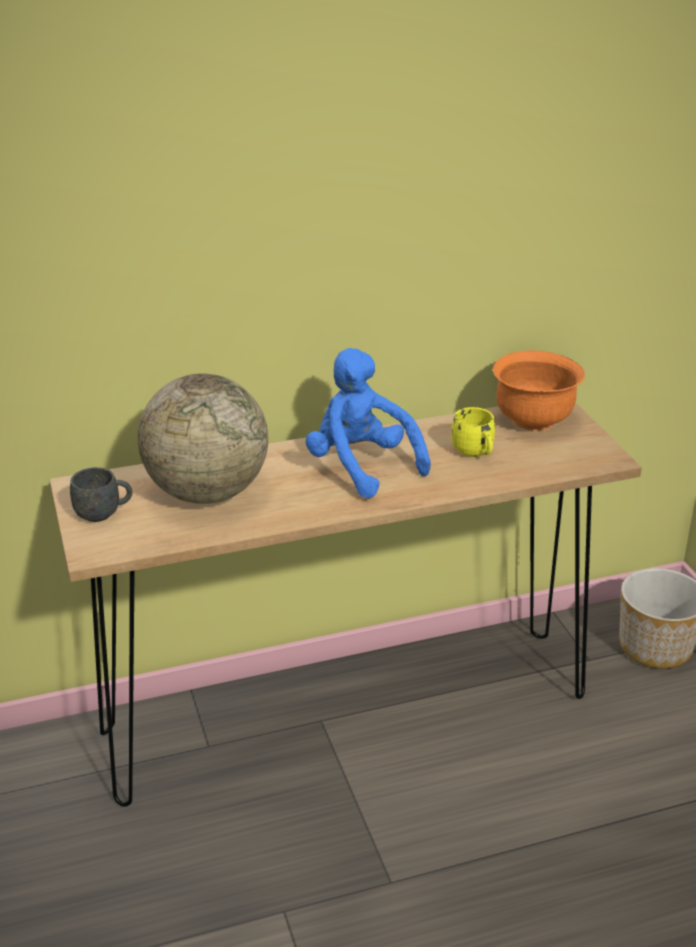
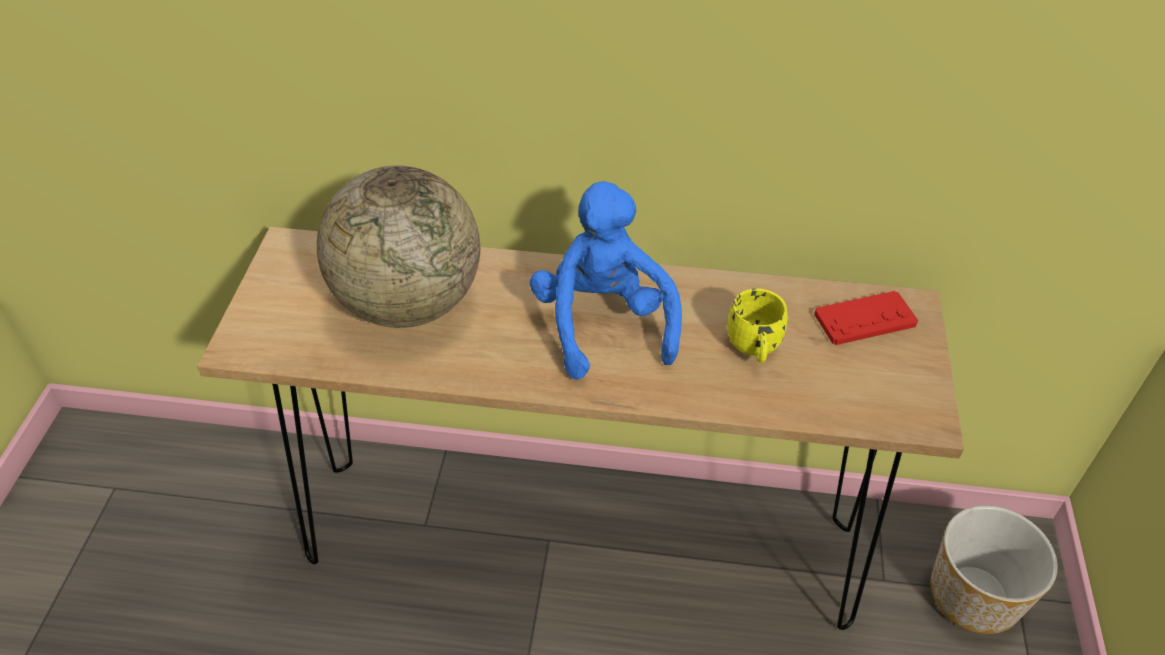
camera: 25 degrees right, 15 degrees up
(104, 513) = (286, 295): grey mug -> none
(533, 420) = (865, 319): orange bowl -> red game controller

